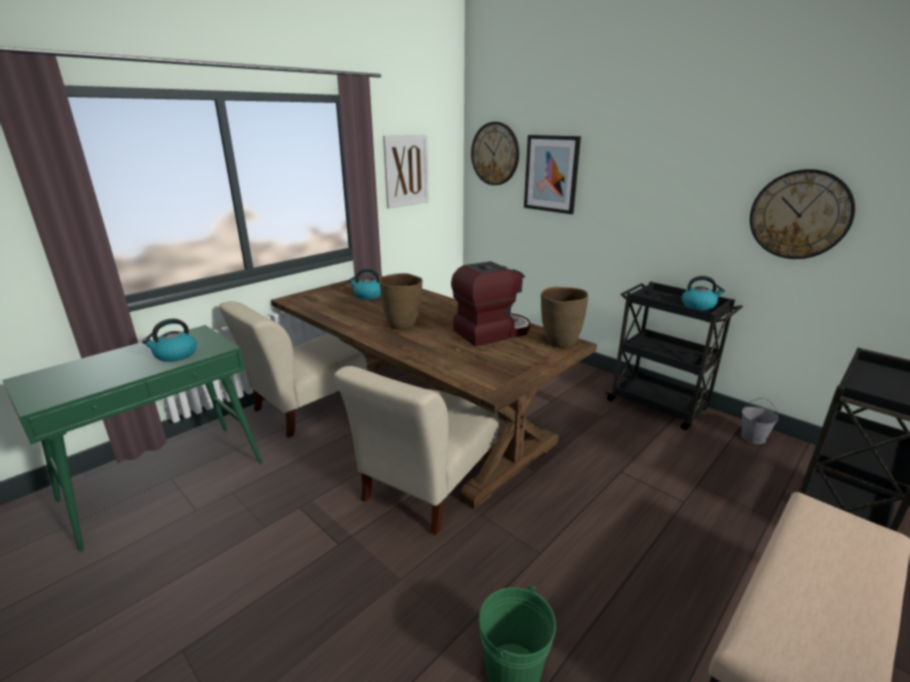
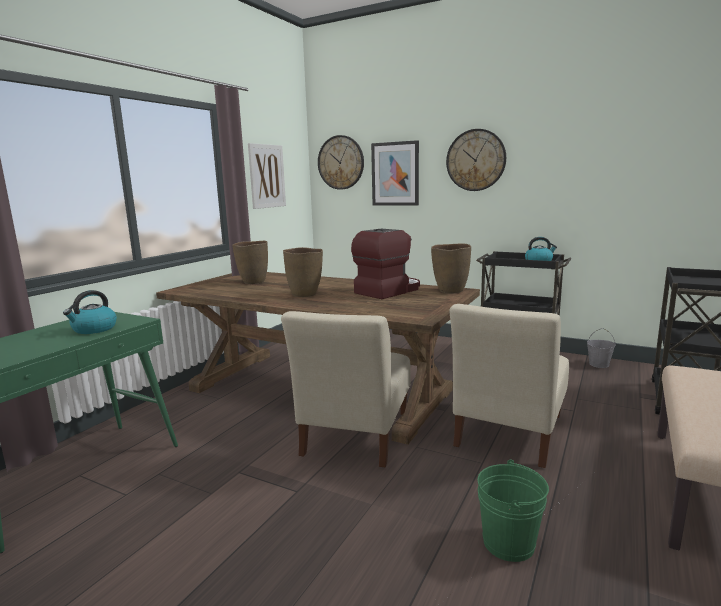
camera: 15 degrees left, 10 degrees down
(306, 408) = (200, 399): beige chair -> beige chair (508, 434)
(368, 296) = (253, 282): kettle -> brown vase
(799, 215) = (600, 182): wall clock -> wall clock (476, 160)

